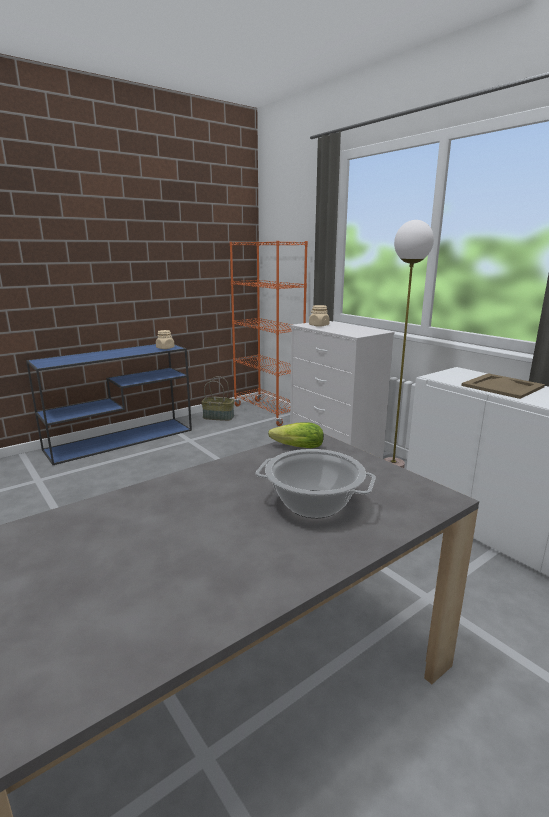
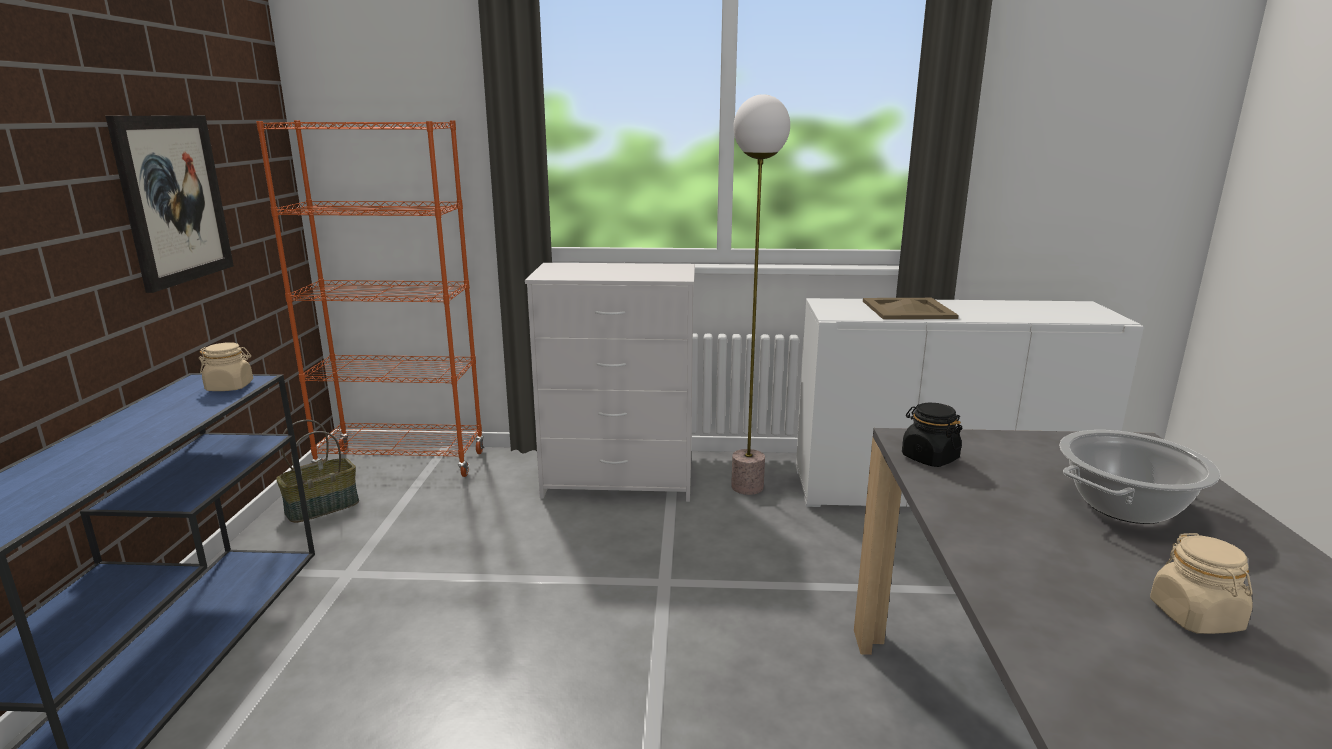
camera: 50 degrees left, 0 degrees up
(178, 272) = (173, 199): none -> picture
(295, 447) = (929, 458): lettuce -> black jar
(319, 325) = (573, 273): beige jar -> beige jar (1196, 616)

